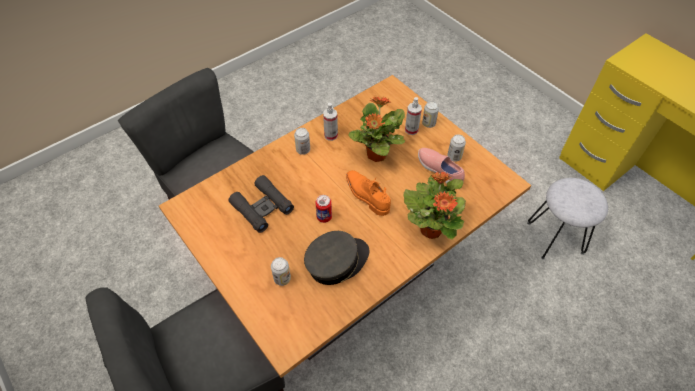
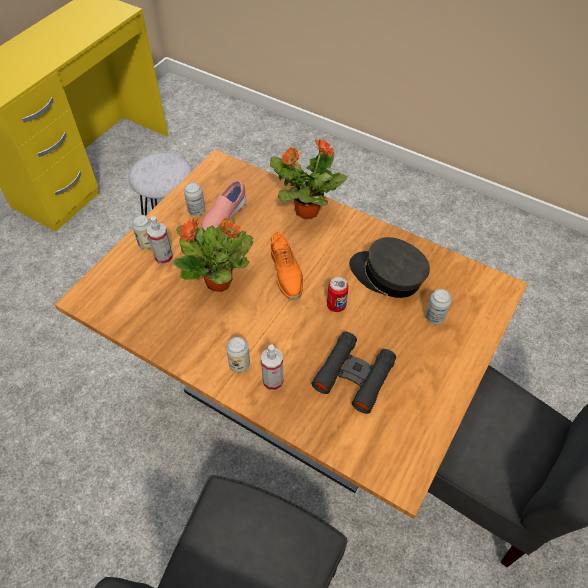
camera: 110 degrees left, 0 degrees up
(331, 135) = (201, 341): spray bottle -> spray bottle (273, 381)
(366, 195) = (287, 274): orange shoe -> orange shoe turned 45 degrees counterclockwise

